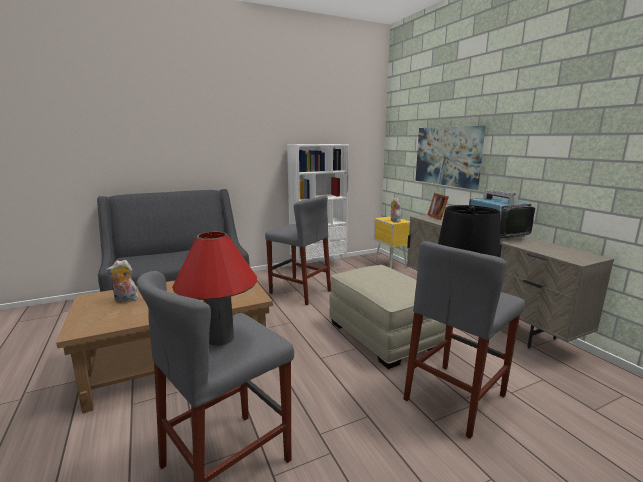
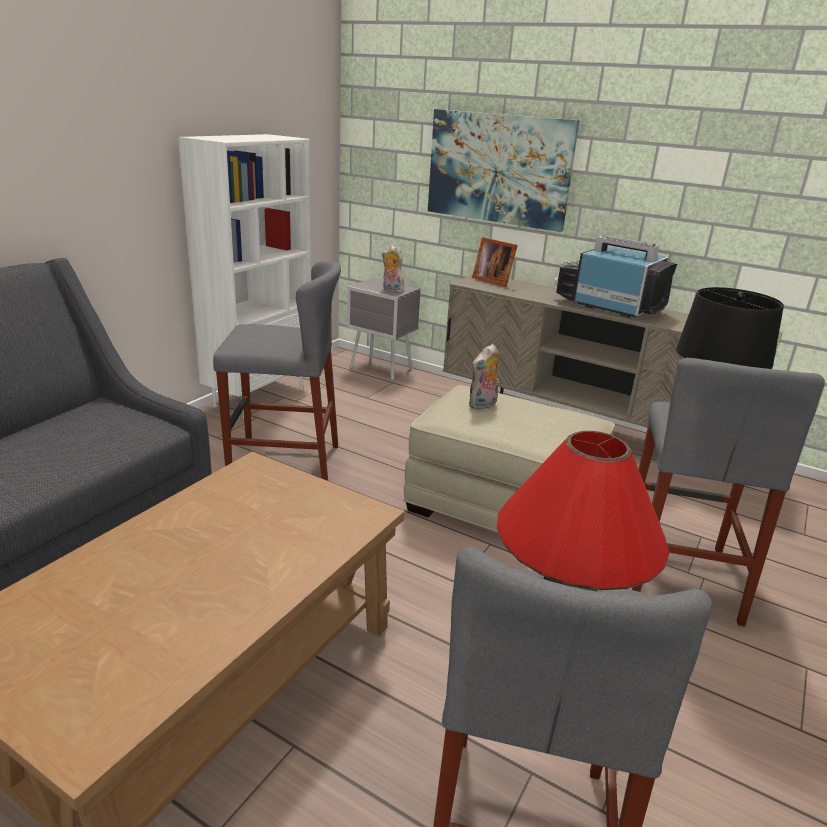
camera: 35 degrees left, 10 degrees up
(125, 300) = (80, 614): plush toy -> plush toy (483, 405)
(390, 264) = (381, 369): yellow nightstand -> grey nightstand

